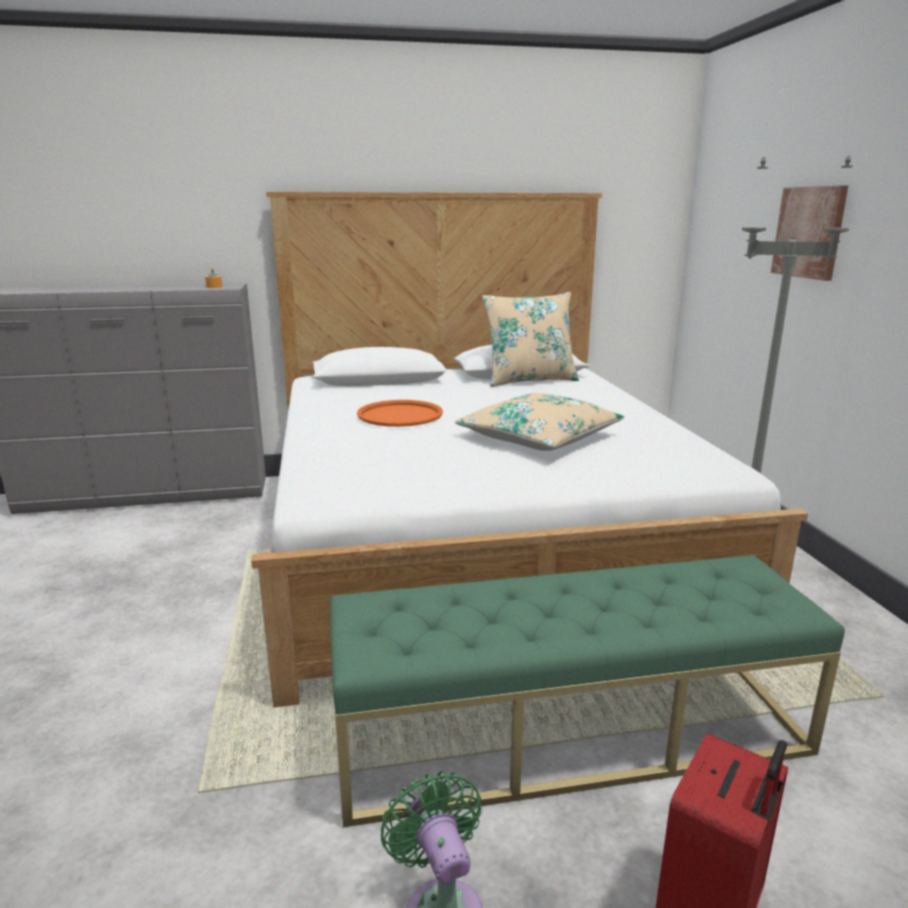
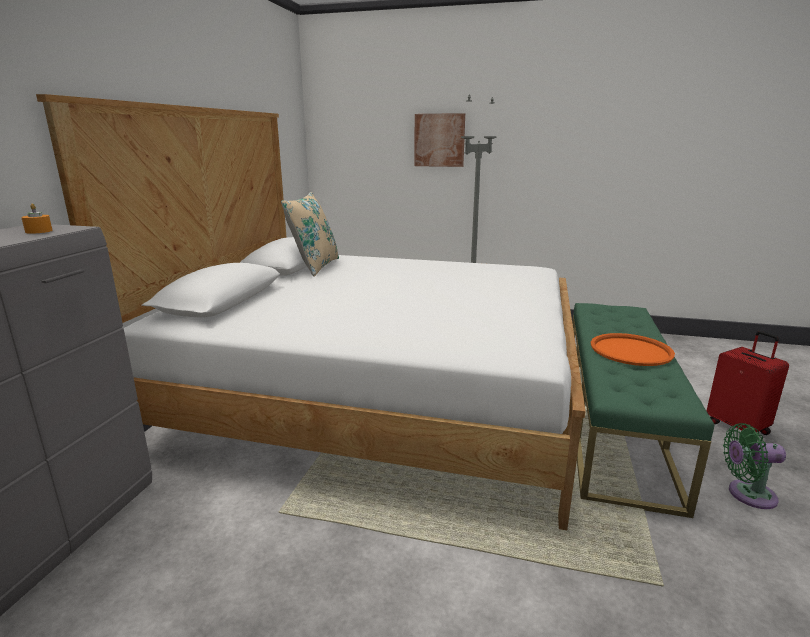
camera: 65 degrees left, 0 degrees up
(400, 415) = (355, 307): orange tray -> orange tray (631, 350)
(539, 438) = (452, 286): beige pillow -> none

